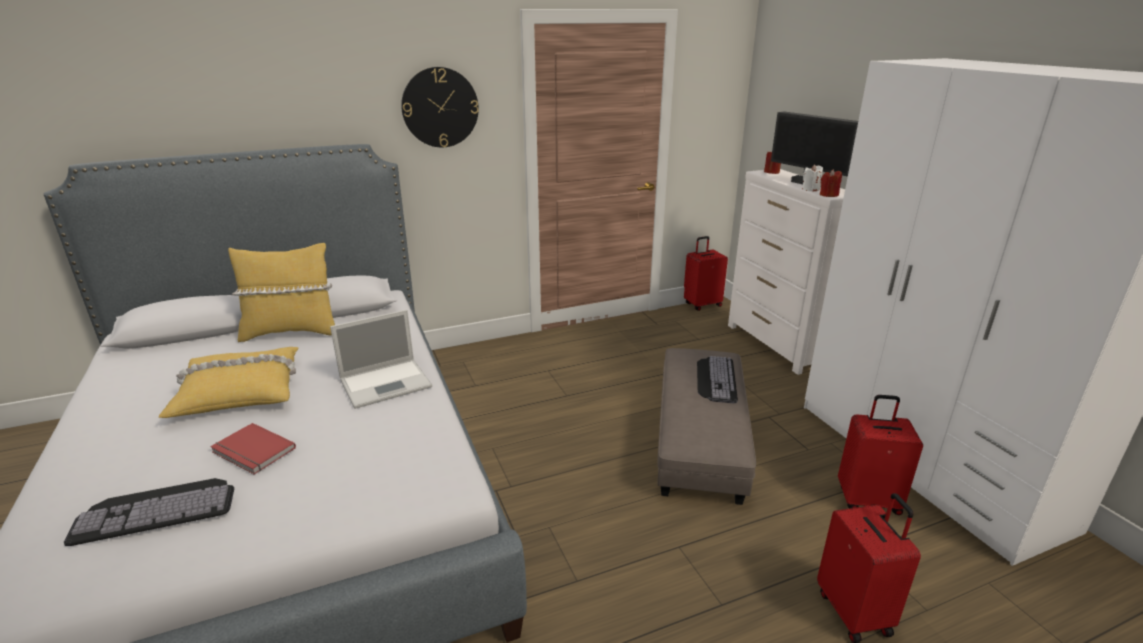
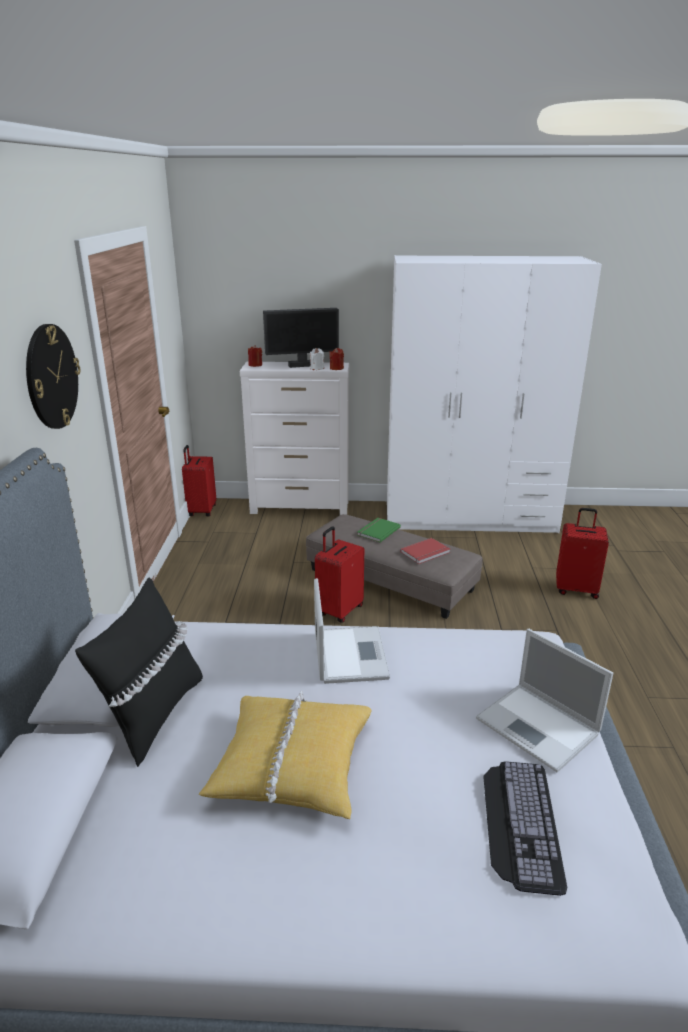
camera: 65 degrees left, 0 degrees up
(252, 451) = (437, 753): red book -> red book (426, 553)
(291, 332) = (153, 715): yellow pillow -> black pillow
(295, 507) = (539, 727): none -> laptop
(715, 378) = (377, 531): keyboard -> green book
(868, 499) = (491, 548): red suitcase -> red suitcase (339, 610)

